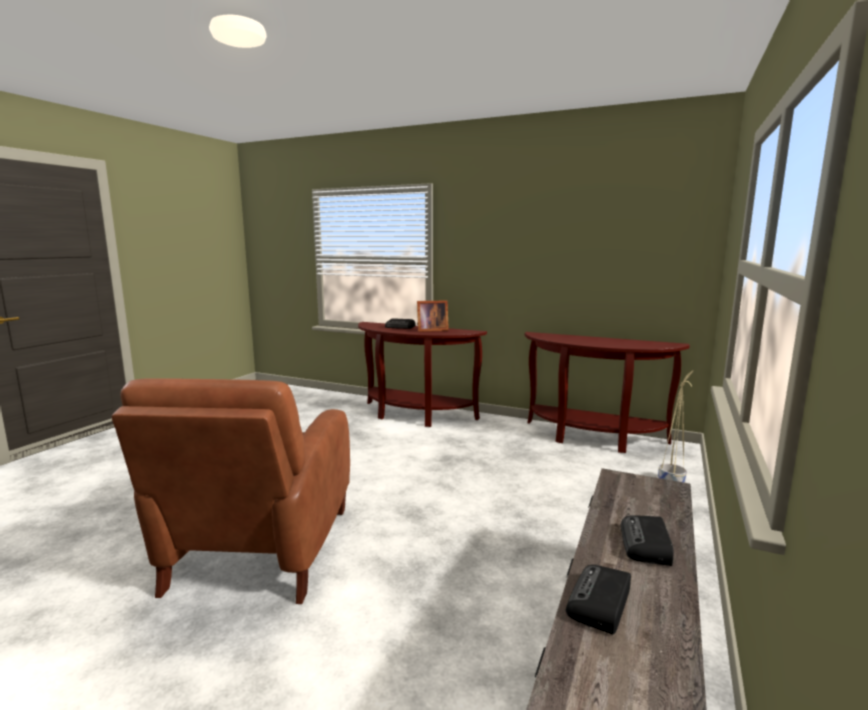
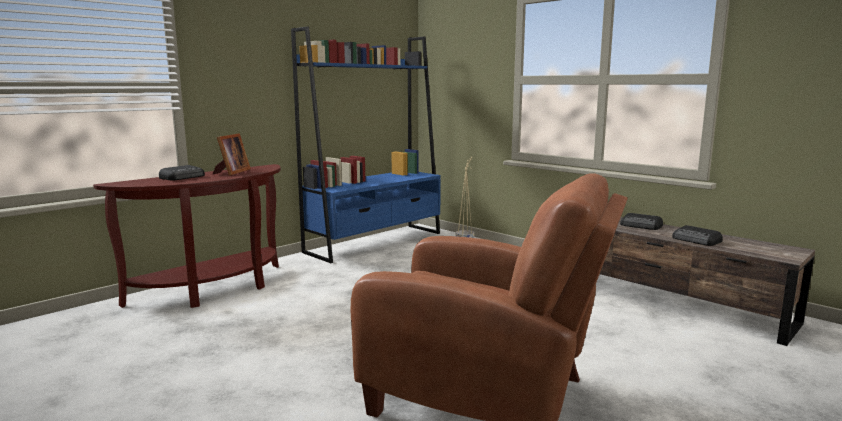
camera: 70 degrees left, 0 degrees up
(592, 438) = (375, 242): brown console table -> blue bookcase

